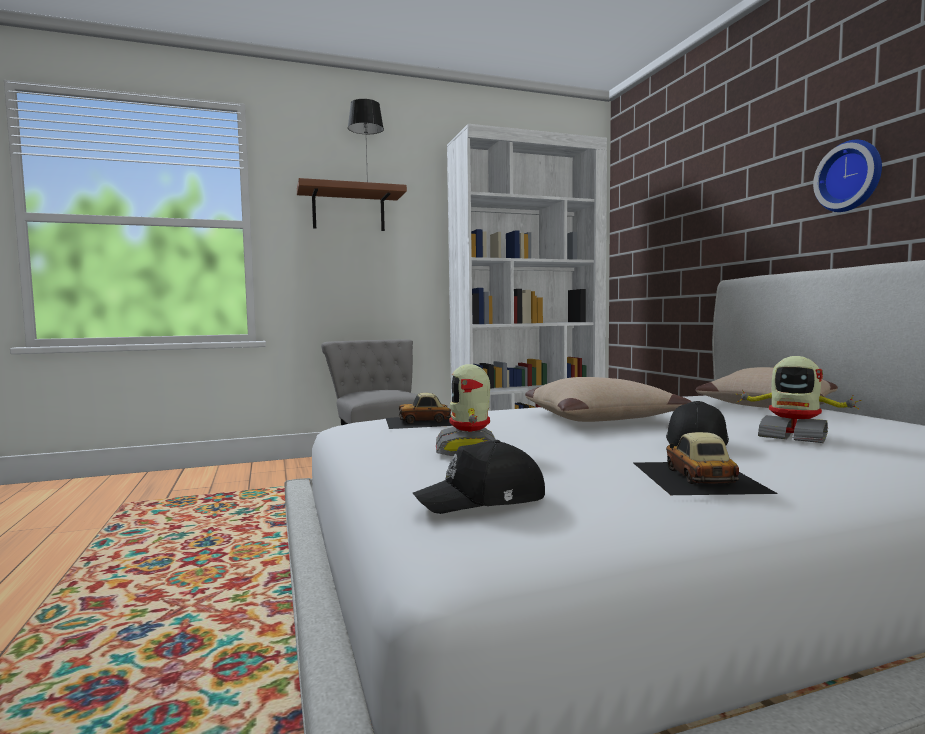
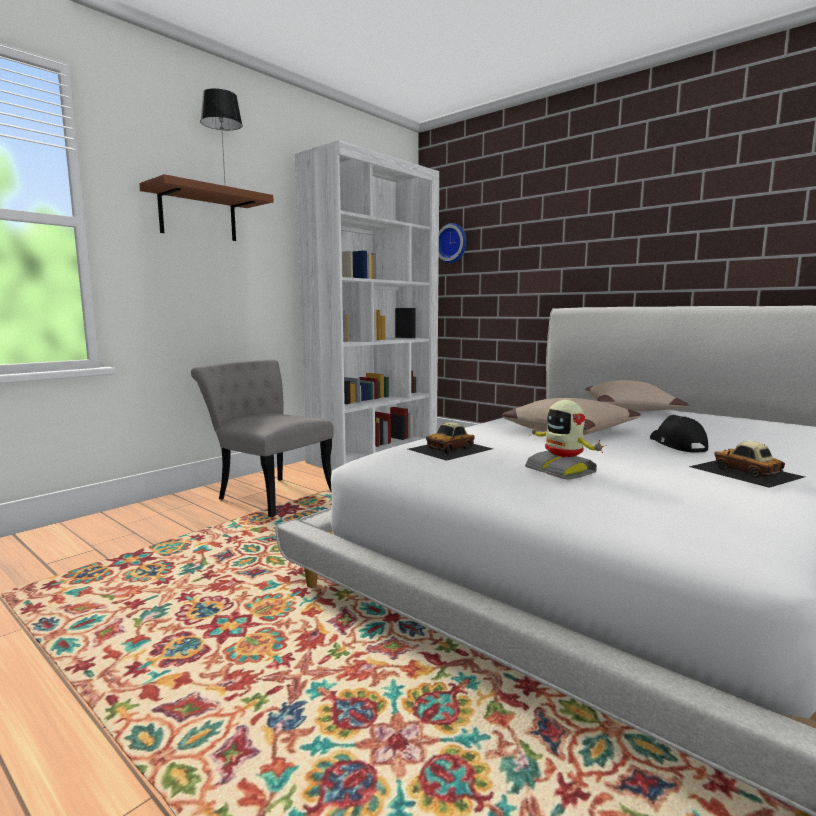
camera: 30 degrees left, 5 degrees up
(483, 500) = (692, 512): black cap -> none
(793, 436) = (709, 433): toy robot -> none
(851, 177) = (652, 239): wall clock -> wall clock (452, 243)

